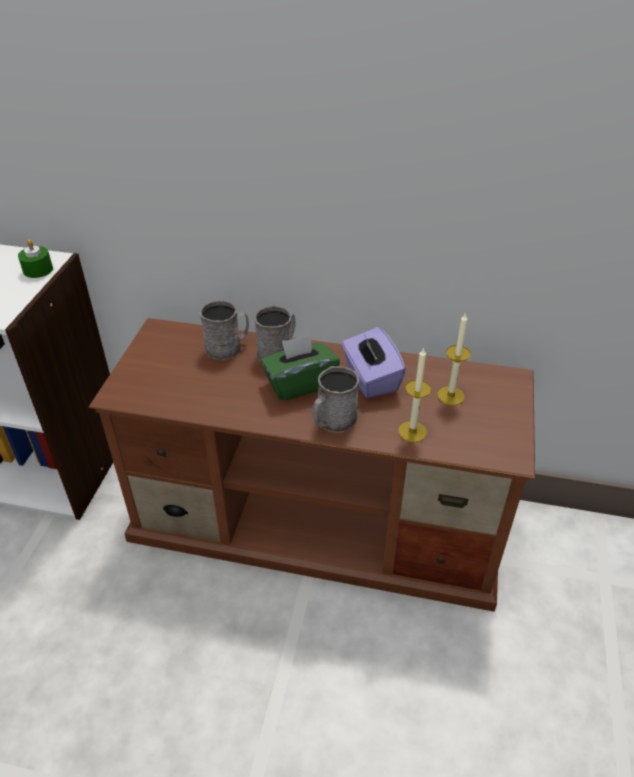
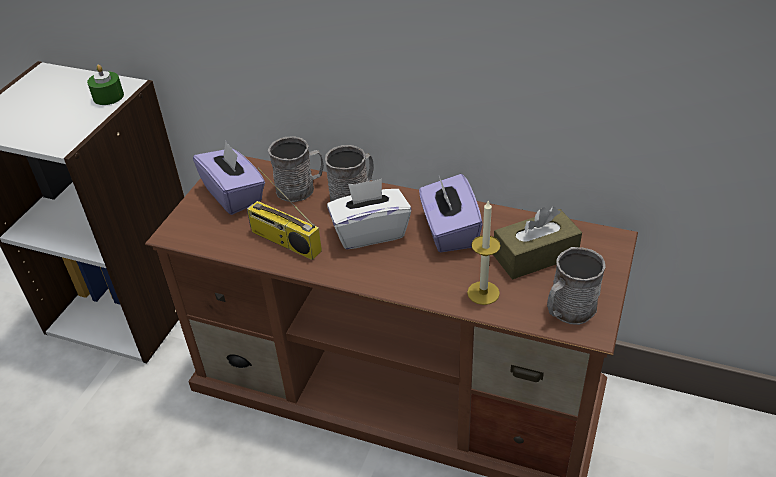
camera: 10 degrees right, 0 degrees up
(166, 356) = (234, 195): none -> purple tissue box
(222, 397) = (284, 241): none -> radio
(299, 384) = (370, 232): green tissue box -> white tissue box
(333, 422) = (397, 276): grey mug -> grey mug (568, 311)
(450, 396) = (535, 255): candle -> brown tissue box

